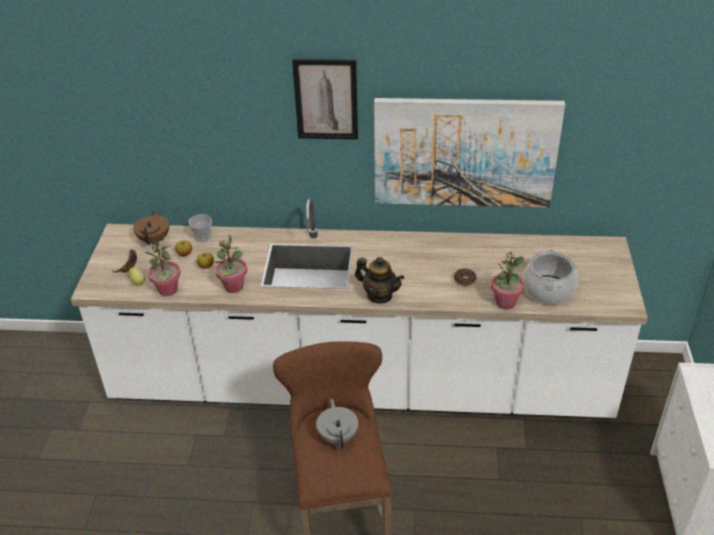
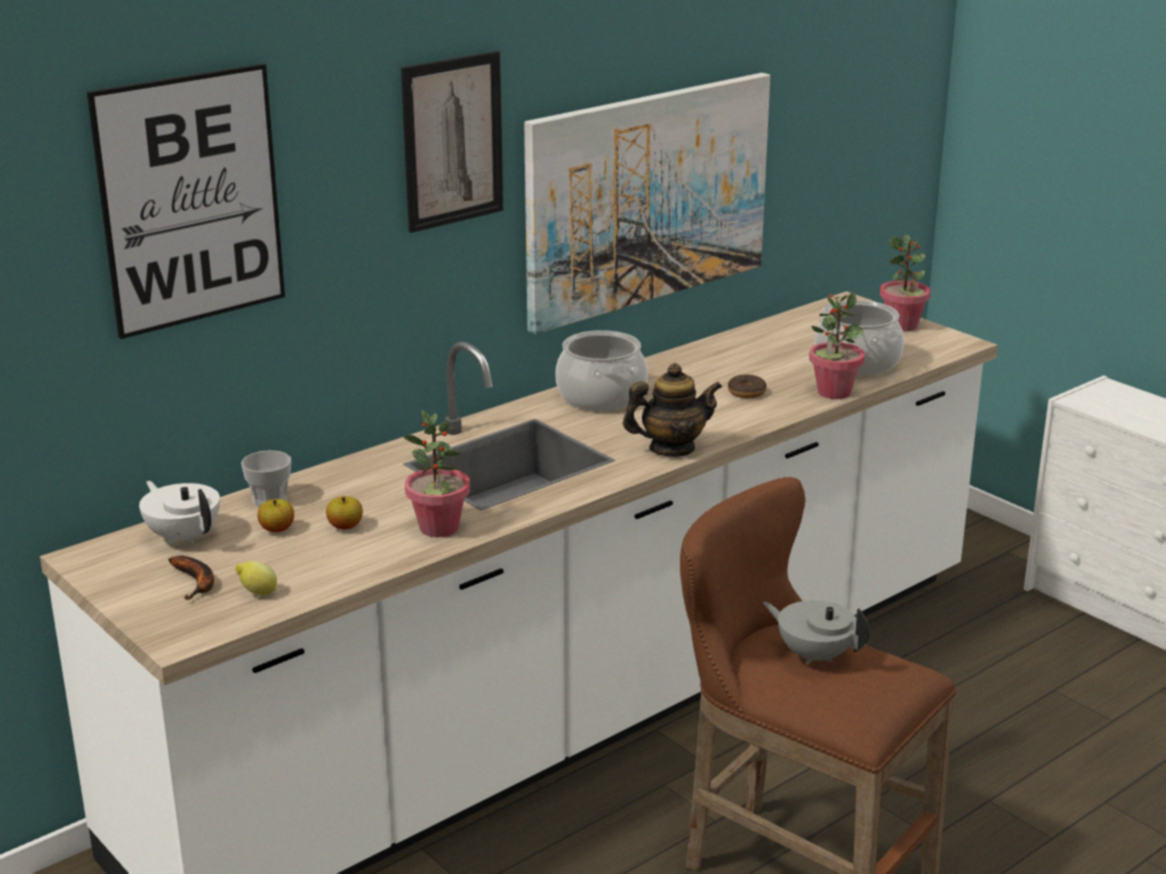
camera: 45 degrees left, 15 degrees down
(154, 239) = (183, 536): brown teapot -> white teapot
(168, 290) = (333, 578): potted plant -> potted plant (902, 326)
(174, 99) = (190, 200): none -> picture
(398, 247) = (602, 396): none -> cooking pot

